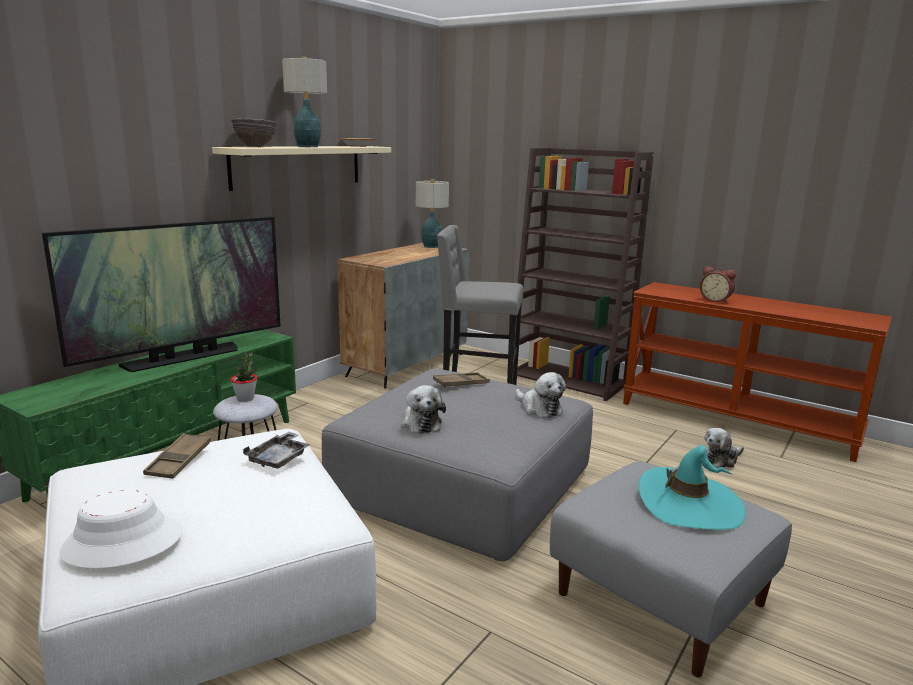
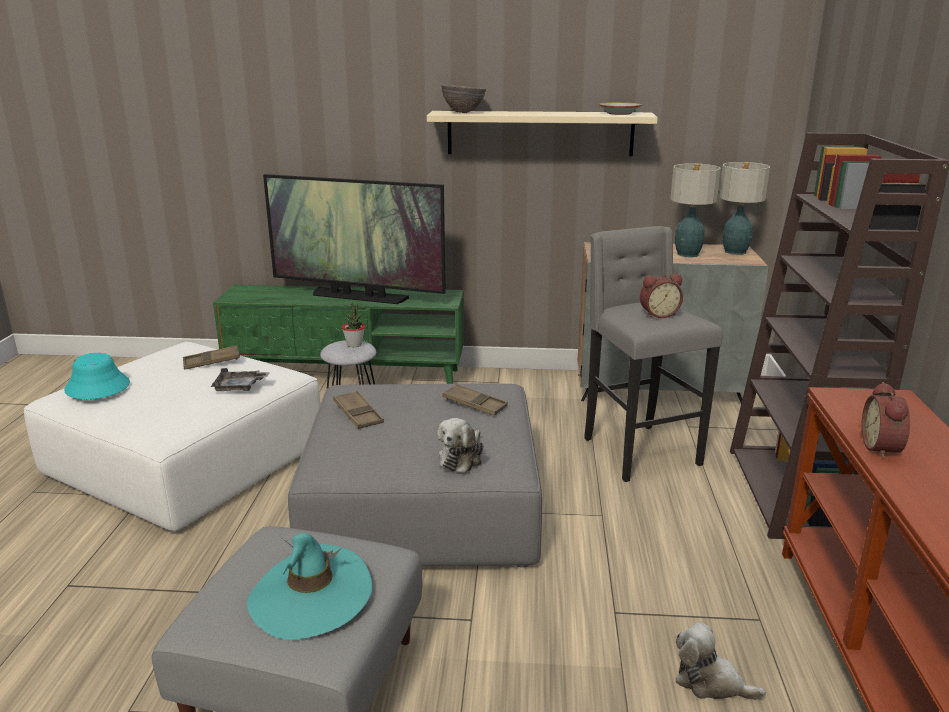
camera: 60 degrees right, 5 degrees up
(122, 543) = (97, 387): white hat -> turquoise hat
(307, 146) = (531, 113): table lamp -> table lamp (687, 254)
(421, 423) = (358, 414): plush toy -> brown tray
(490, 285) = (658, 314): none -> alarm clock

